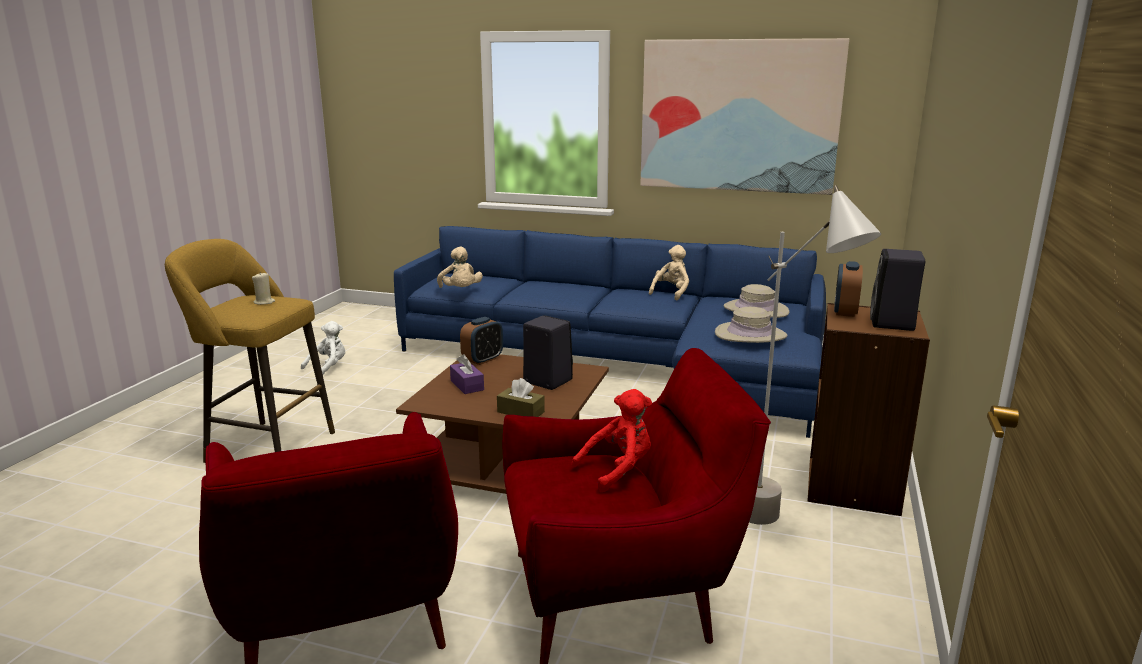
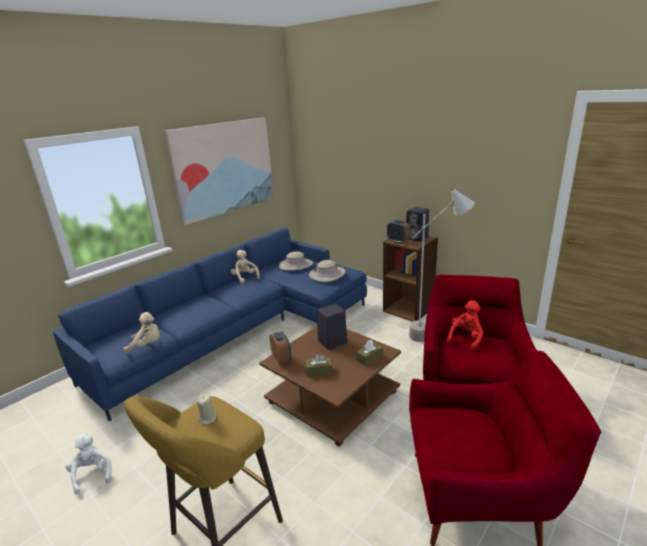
camera: 65 degrees left, 5 degrees up
(467, 385) = (319, 371): purple tissue box -> brown tissue box
(618, 470) = (466, 338): red plush toy -> red plush toy turned 45 degrees clockwise

